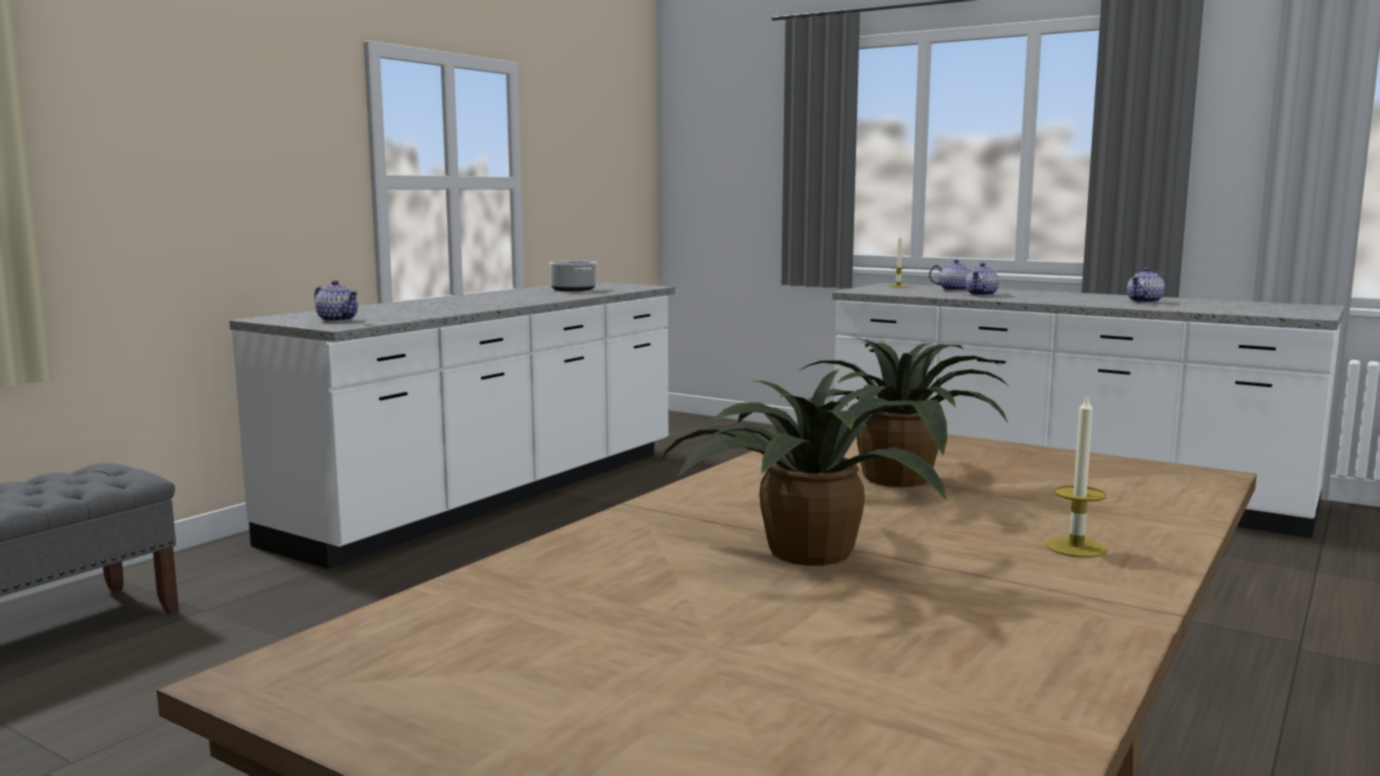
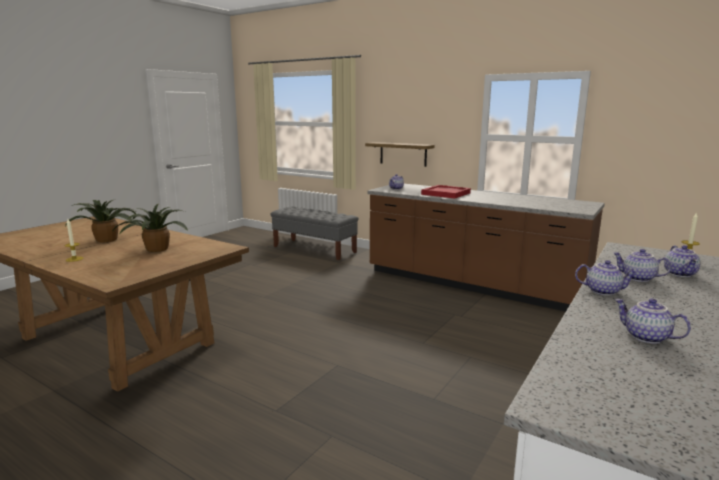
camera: 90 degrees right, 5 degrees up
(189, 238) = (403, 154): none -> shelf
(445, 307) = (446, 193): none -> red tray
(492, 495) = (471, 284): white counter -> brown counter
(573, 290) = (543, 202): cooking pot -> none
(1035, 300) = (603, 291): none -> teapot

